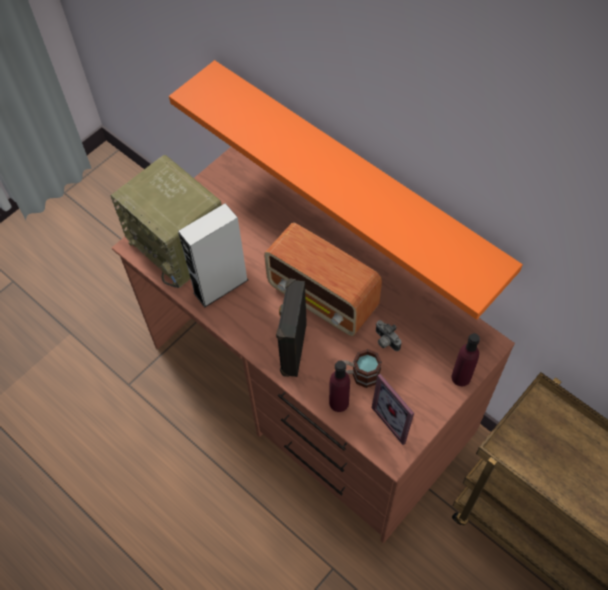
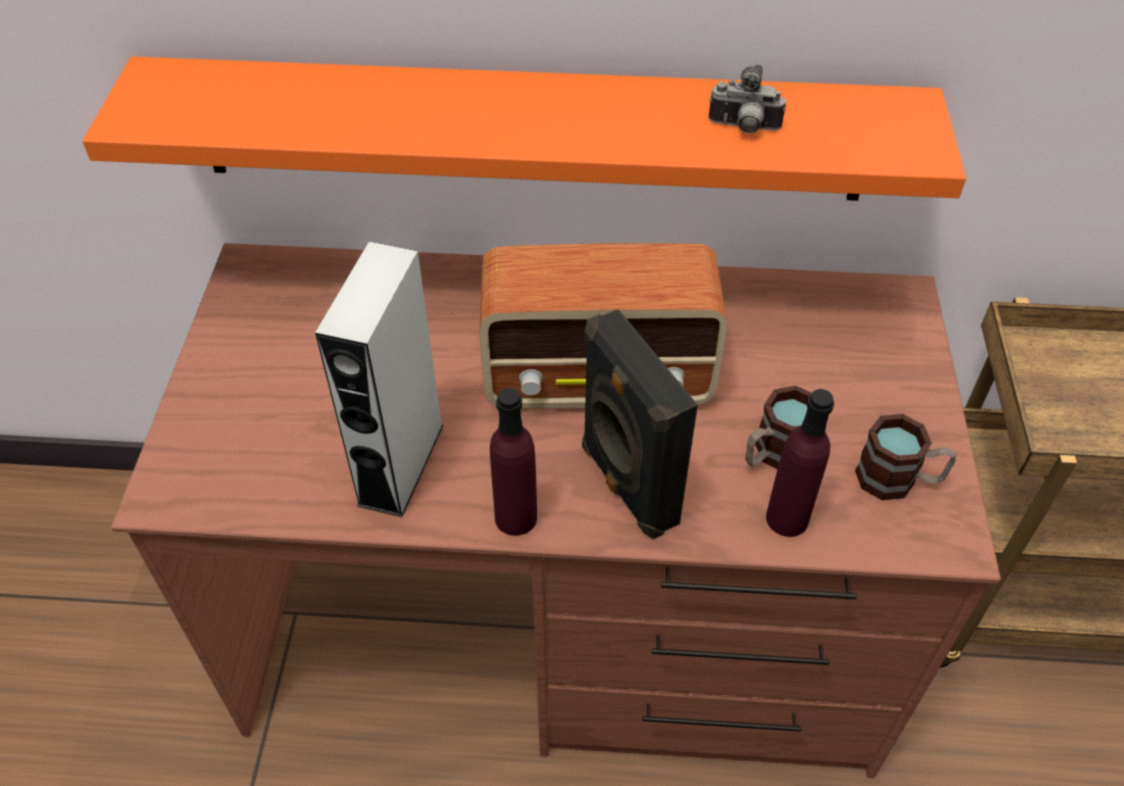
camera: 40 degrees left, 10 degrees down
(179, 245) = (257, 442): radio -> none
(385, 341) = (760, 382): camera -> camera (743, 128)
(398, 418) = (898, 479): picture frame -> mug
(461, 377) = (918, 363): purple bottle -> purple bottle (516, 517)

